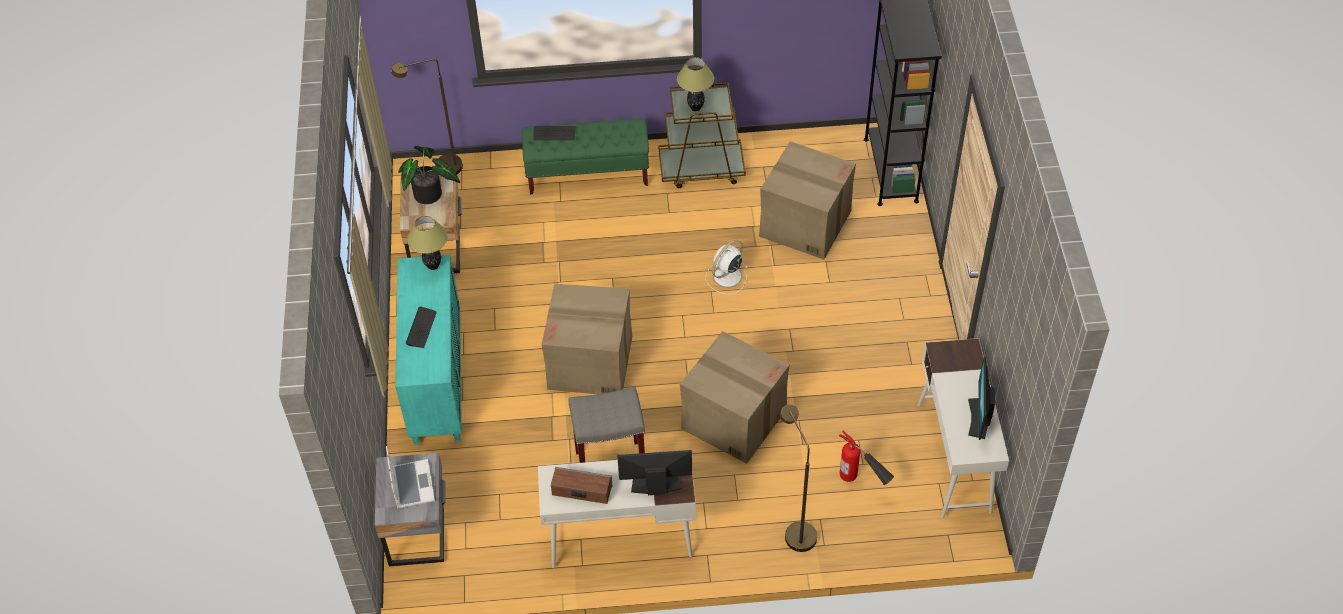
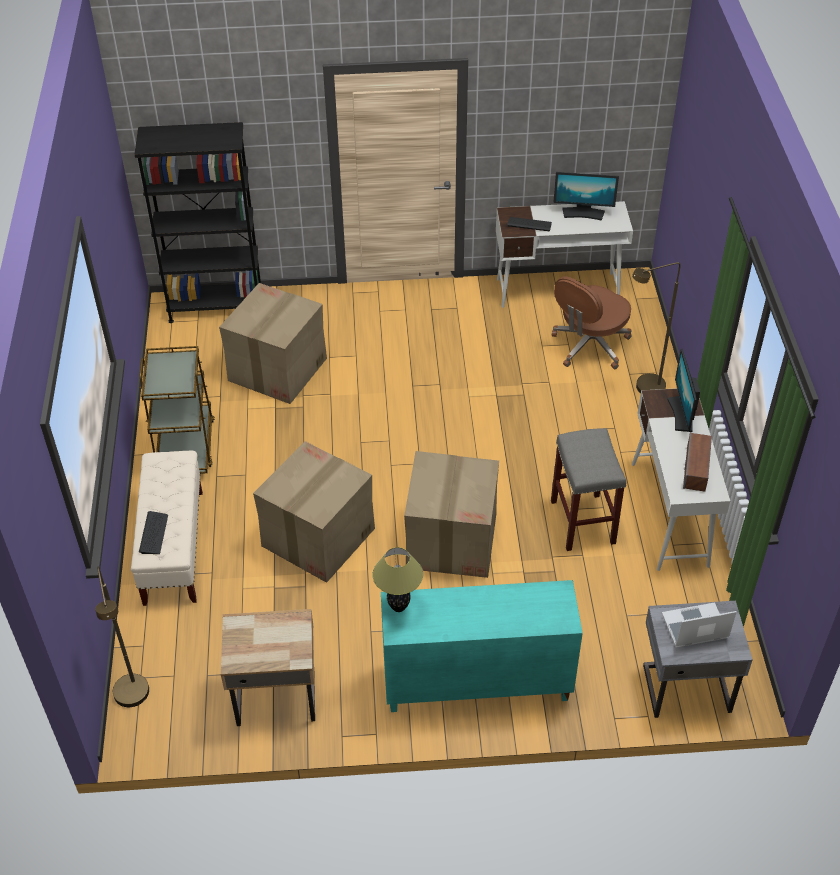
camera: 90 degrees left, 5 degrees down
(421, 328) = (495, 612): keyboard -> keyboard (529, 224)
(430, 196) = (259, 638): potted plant -> none
(588, 174) = (174, 547): green bench -> beige bench
(695, 108) = (175, 379): table lamp -> none
(726, 277) = (343, 430): white fan -> none
(733, 418) = (521, 428): cardboard box -> cardboard box (317, 537)
(862, 483) = (589, 346): fire extinguisher -> brown office chair

